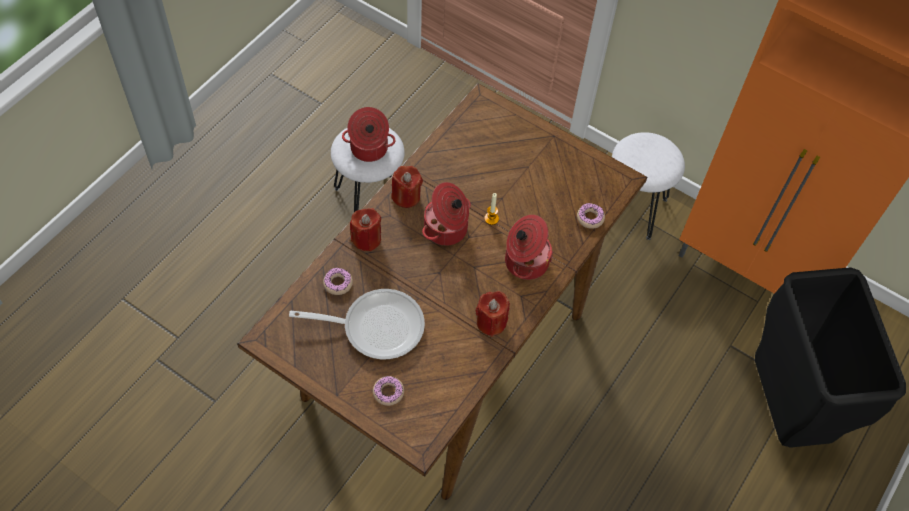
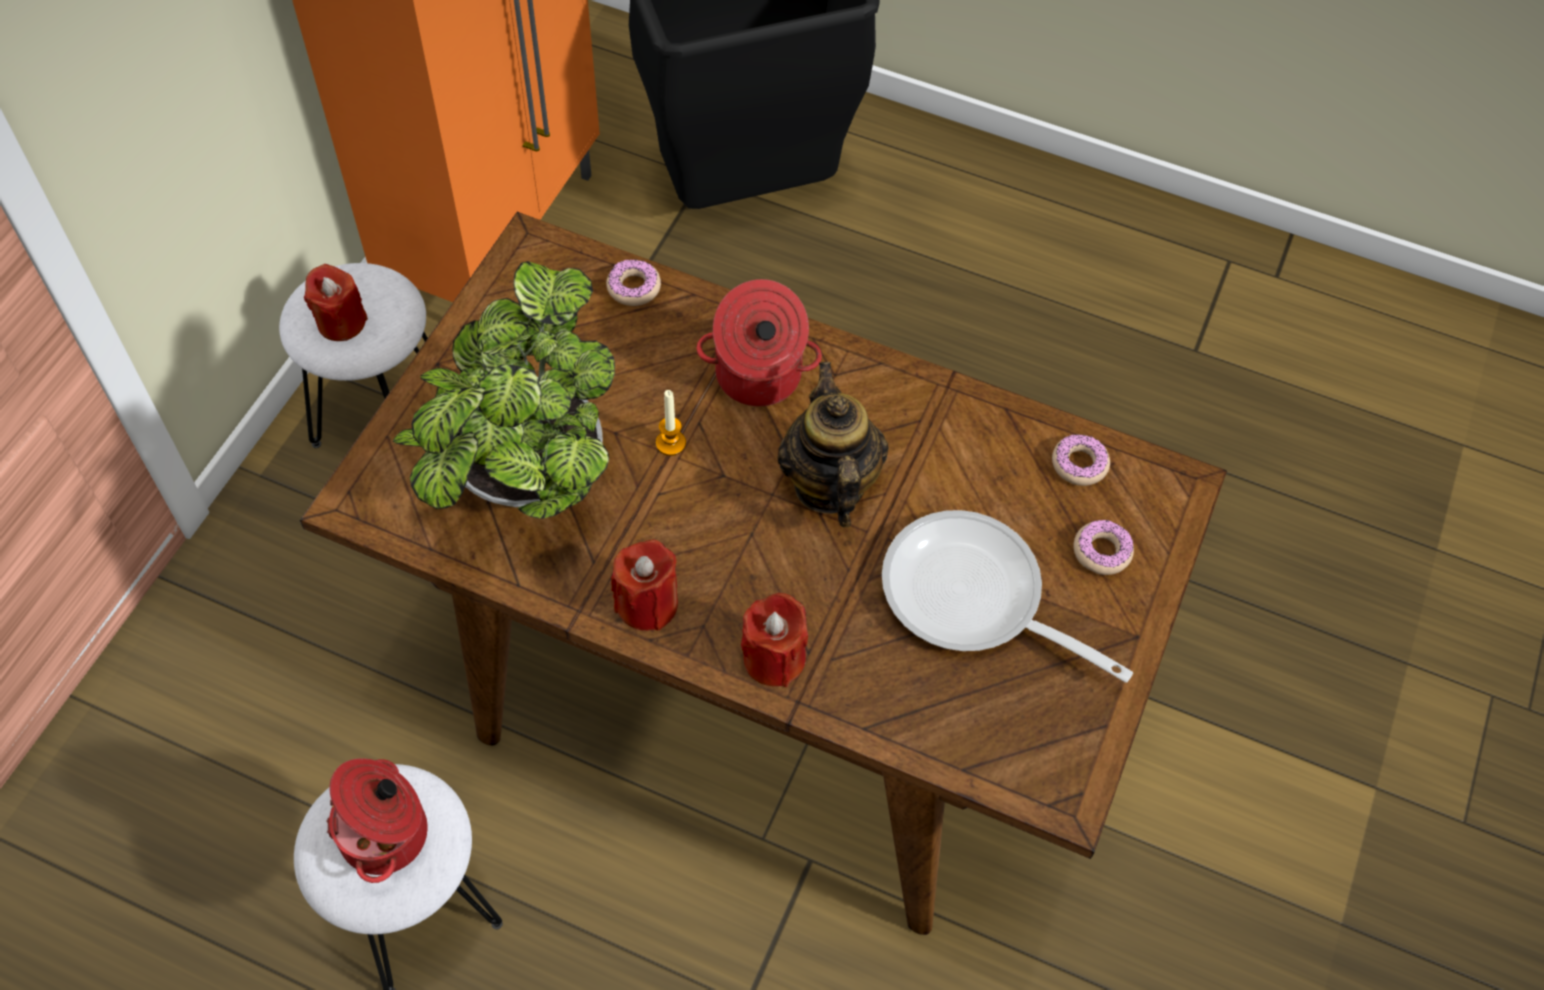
camera: 100 degrees left, 0 degrees up
(338, 283) = (897, 689): donut -> donut (1079, 464)
(376, 326) = (973, 599): frying pan -> frying pan turned 45 degrees counterclockwise
(446, 229) = (715, 516): cooking pot -> none
(454, 279) = (828, 484): none -> teapot
(480, 161) = (526, 481): none -> potted plant
(491, 322) = (904, 413): red candle -> red candle (341, 322)

